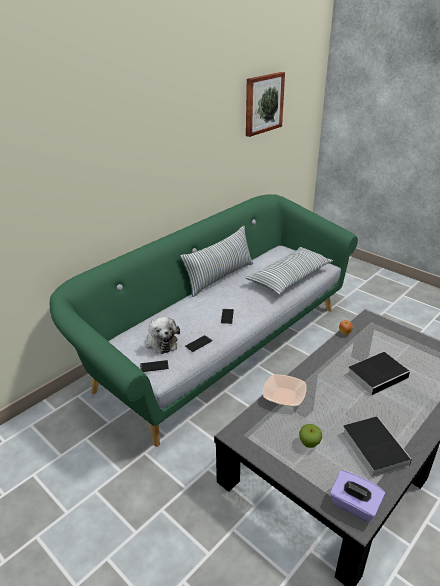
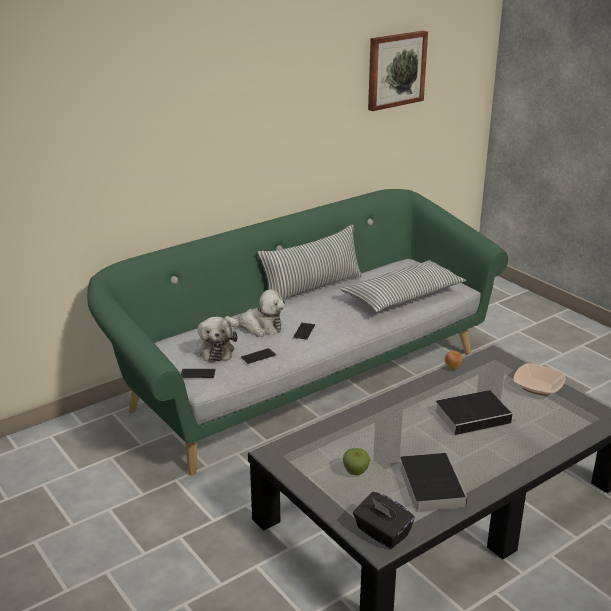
camera: 10 degrees right, 5 degrees down
(190, 316) = (259, 327): none -> plush toy
(284, 396) = (345, 424): bowl -> bowl (538, 387)
(354, 505) = (382, 533): purple tissue box -> black tissue box

